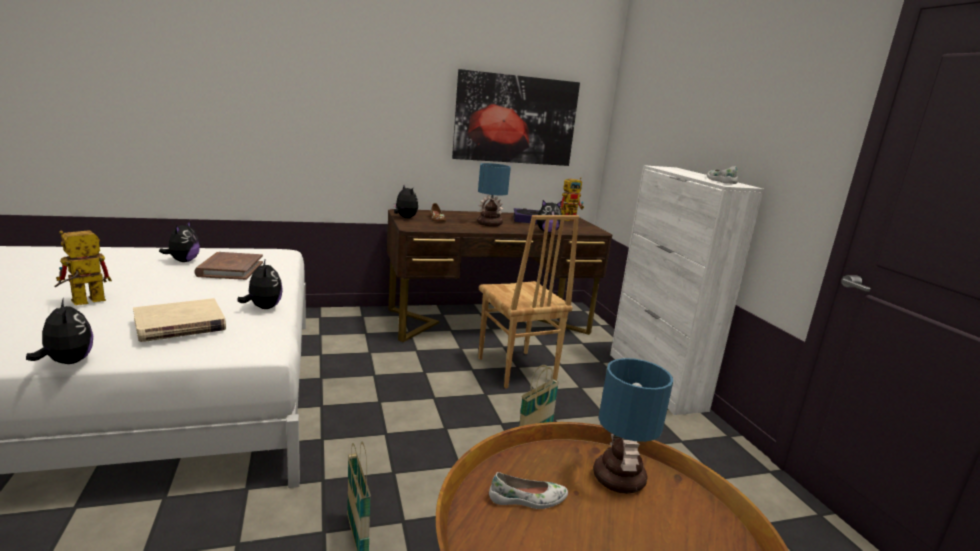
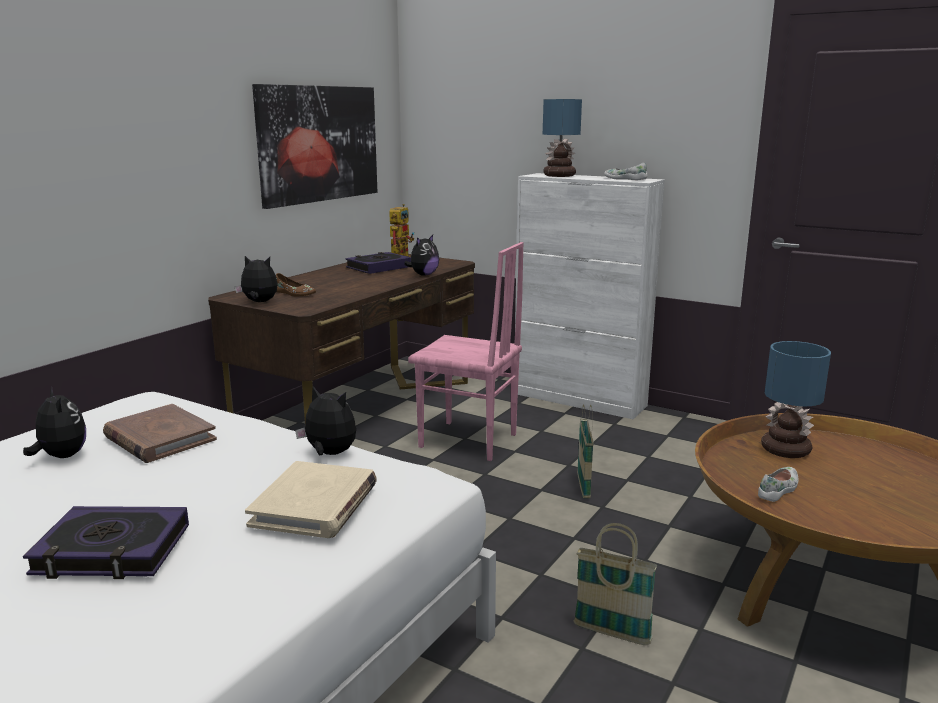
camera: 40 degrees left, 0 degrees up
(67, 362) = (302, 600): plush toy -> none
(81, 303) = (112, 551): toy robot -> book
(490, 224) = (356, 283): table lamp -> table lamp (560, 175)
(515, 370) = (468, 441): brown chair -> pink chair

